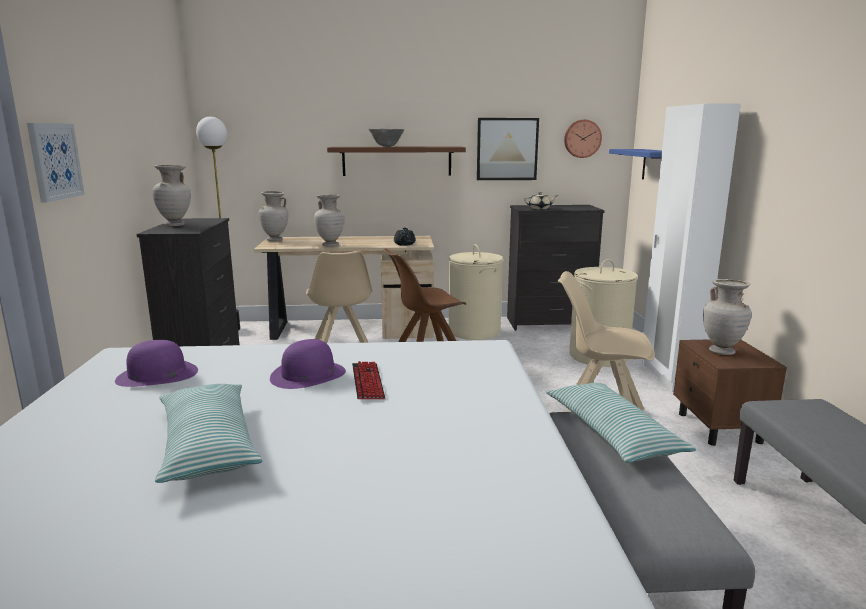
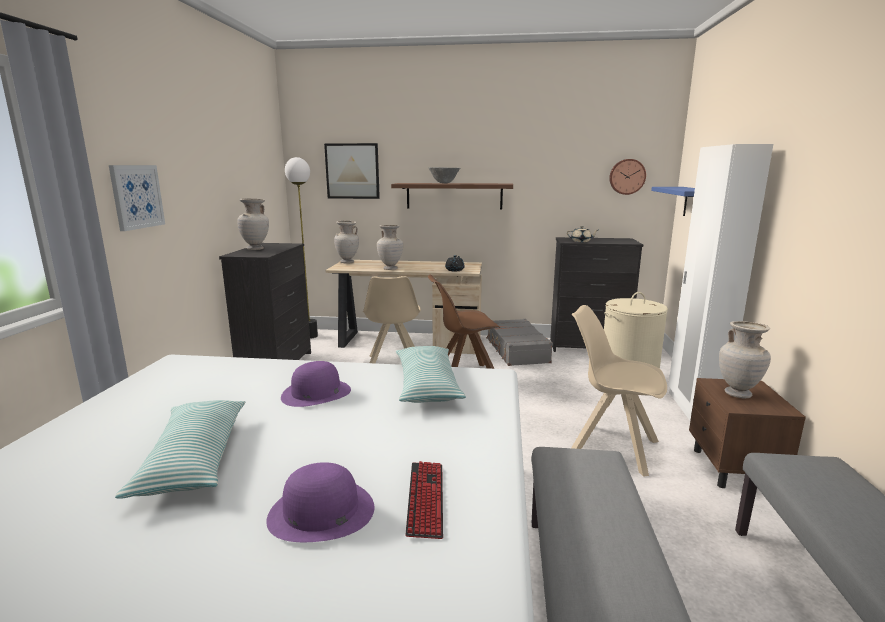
camera: 10 degrees right, 0 degrees up
(157, 375) = (192, 383): purple hat -> purple hat (321, 512)
(367, 382) = (364, 405): keyboard -> keyboard (425, 499)
(474, 331) = (516, 350): beige laundry basket -> grey suitcase
(507, 149) = (554, 186): picture -> picture (352, 171)
(612, 434) = (591, 478): pillow -> pillow (427, 385)

